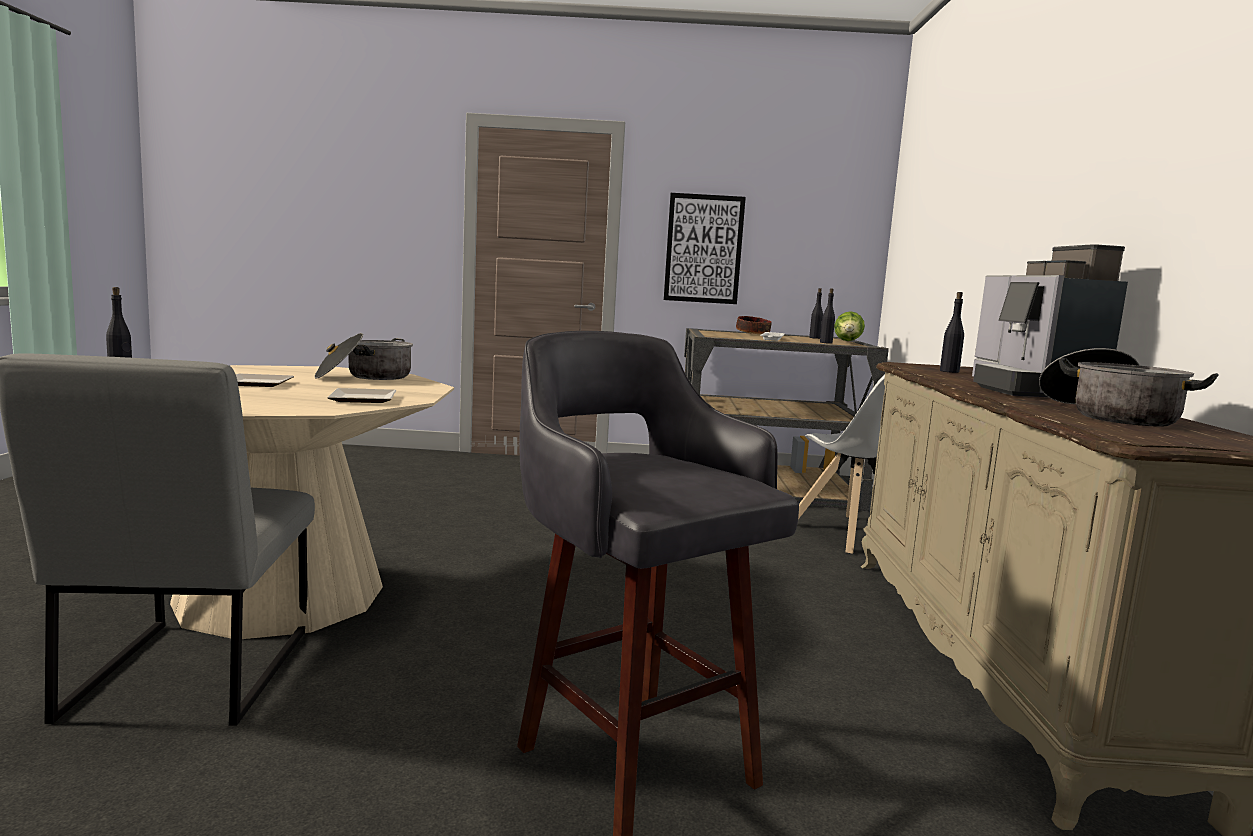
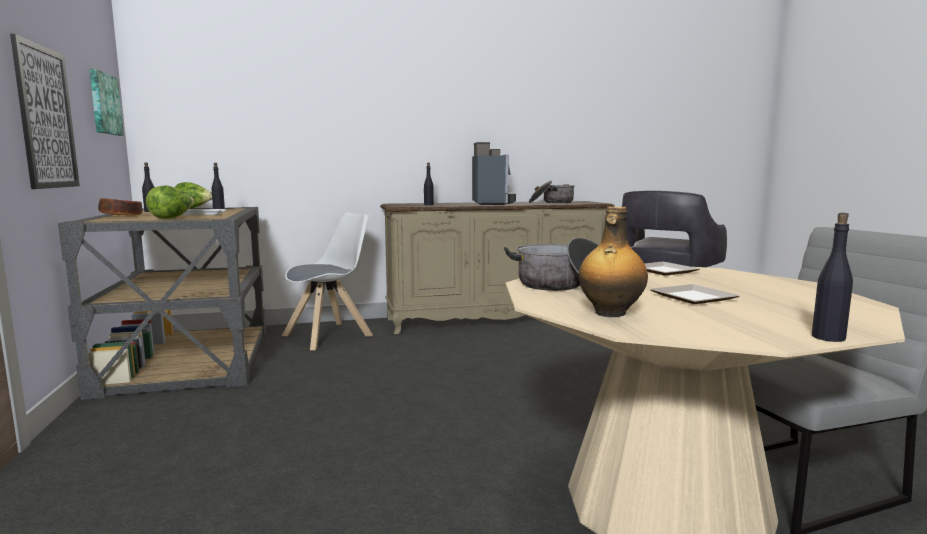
camera: 105 degrees left, 0 degrees up
(275, 370) = (610, 313): none -> bottle
(719, 334) = (172, 218): none -> lettuce
(828, 232) = (103, 104): none -> picture
(1030, 390) = (492, 203): coffee machine -> coffee machine turned 75 degrees counterclockwise

